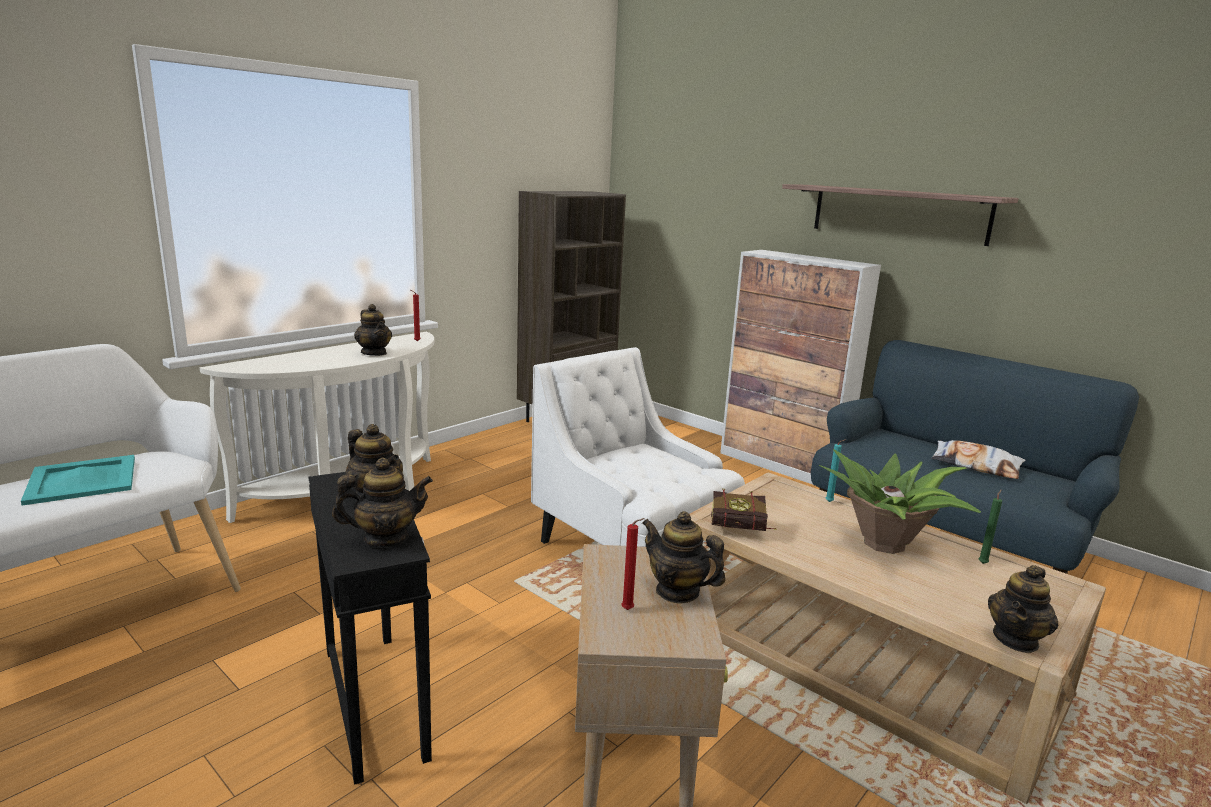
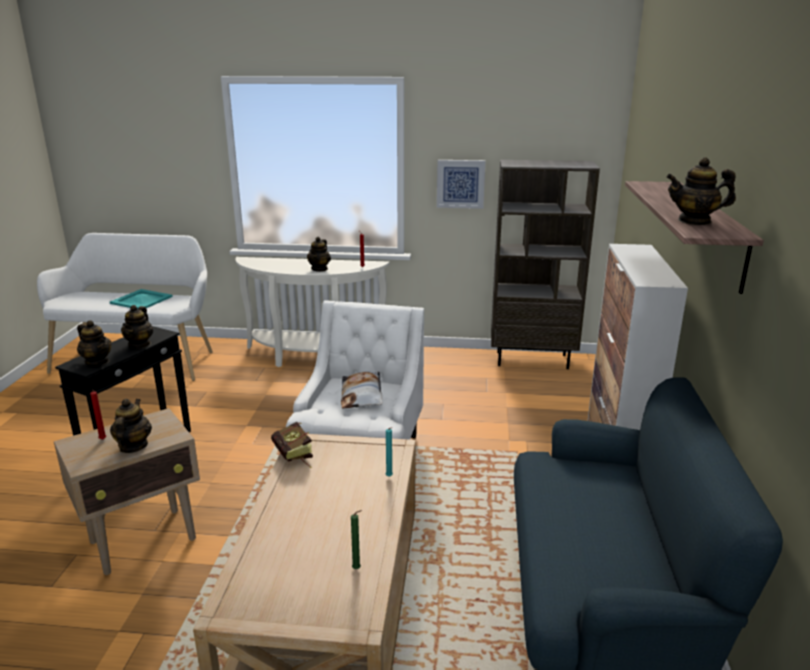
camera: 55 degrees right, 5 degrees up
(481, 222) = (460, 184): none -> picture
(886, 544) = (341, 517): potted plant -> none
(975, 466) = (610, 536): pillow -> pillow (362, 395)
(1016, 639) = (232, 600): teapot -> teapot (694, 221)

